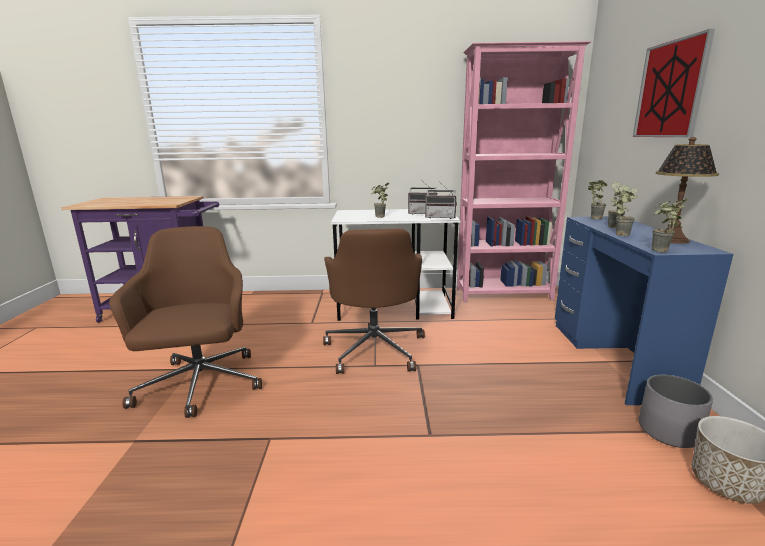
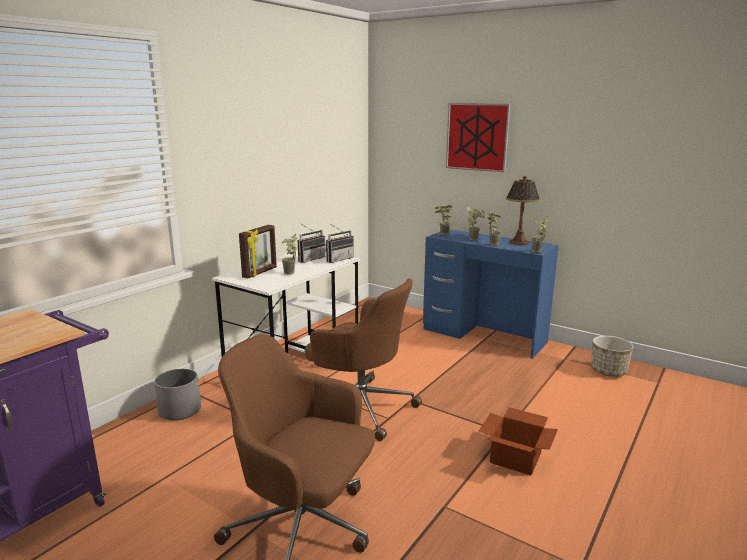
camera: 55 degrees left, 0 degrees up
(367, 213) = (260, 272): none -> picture frame
(391, 458) = (516, 457): none -> cardboard box
(504, 295) = (349, 319): pink bookcase -> none
(669, 431) = (563, 361): grey planter -> grey planter (180, 410)

